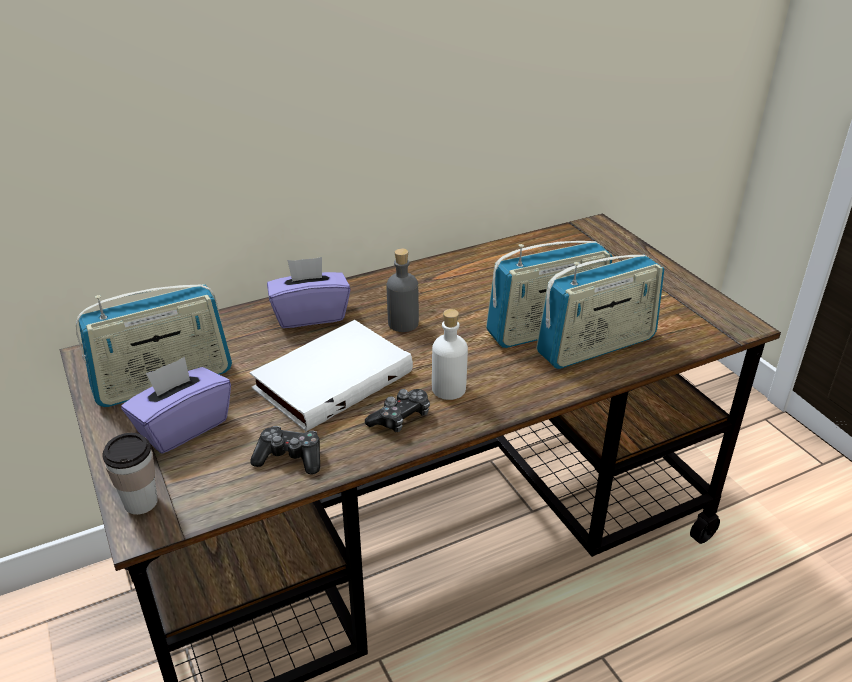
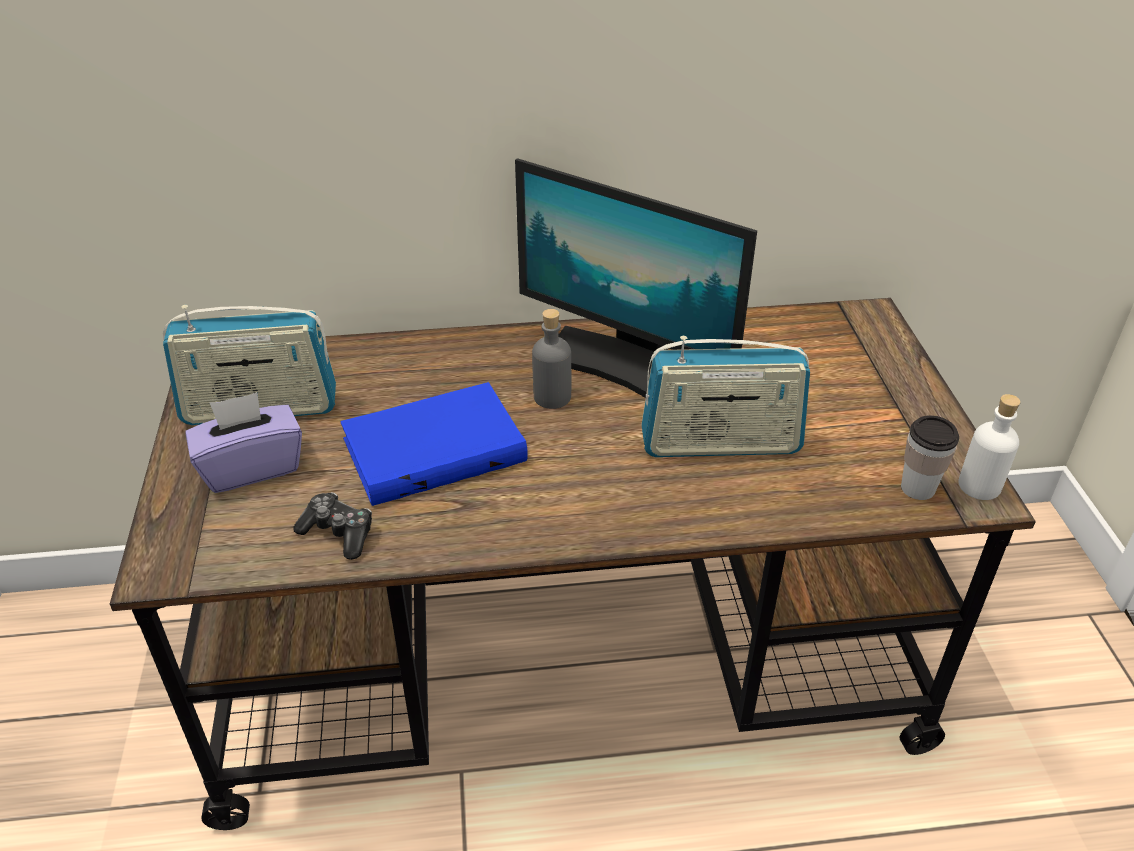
camera: 20 degrees right, 5 degrees up
(141, 502) = (167, 543): cup -> cup (917, 488)
(310, 315) = (454, 362): purple tissue box -> none
(331, 378) = (434, 448): white book -> blue book
(400, 418) = (482, 517): game controller -> none
(445, 292) = (625, 367): none -> monitor
(449, 389) = (557, 494): white bottle -> white bottle (979, 486)
(596, 346) = (769, 482): radio -> none

